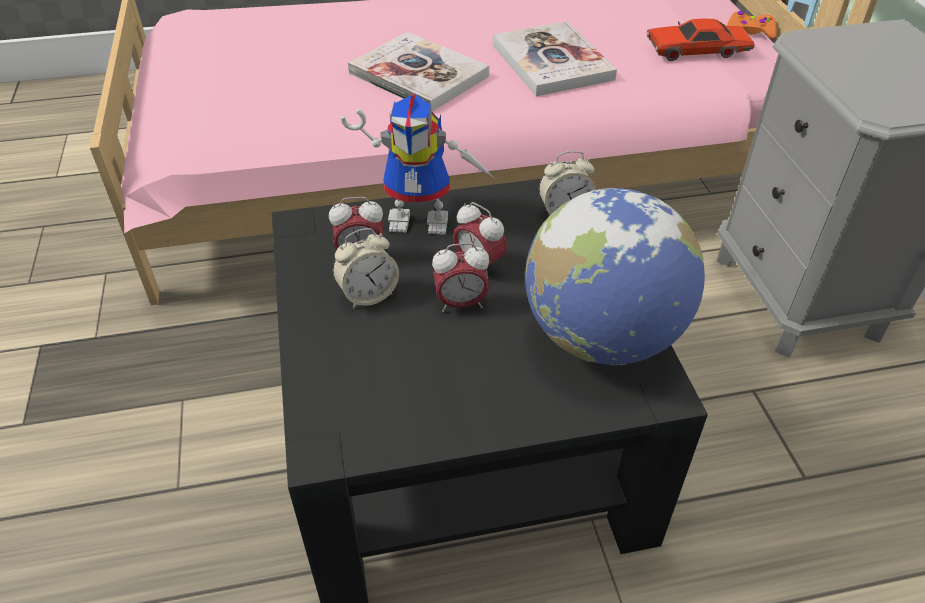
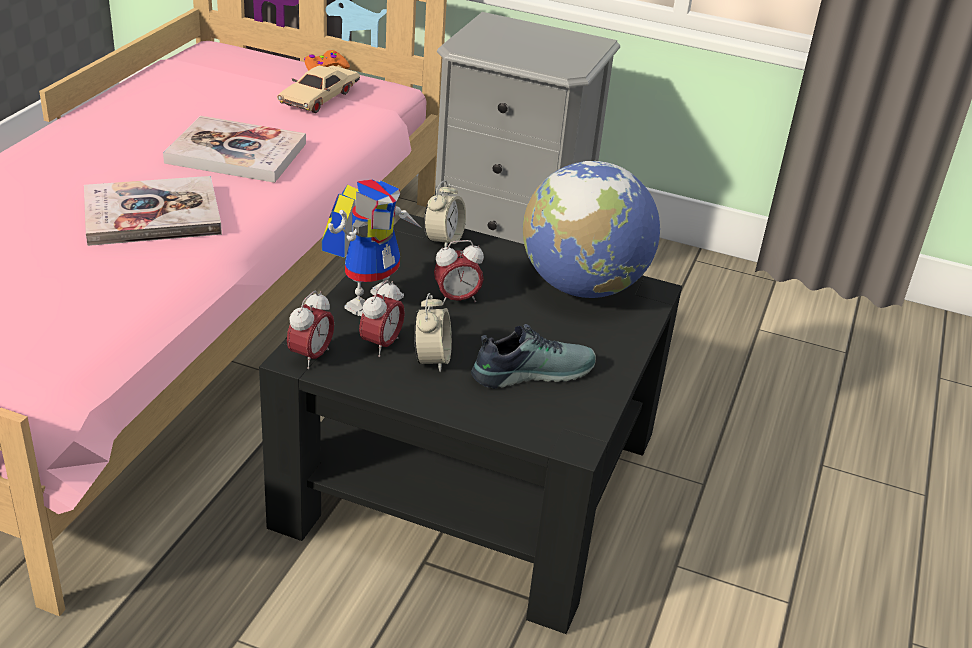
camera: 60 degrees left, 10 degrees down
(413, 365) = (531, 371): none -> shoe
(461, 304) = (489, 324): alarm clock -> alarm clock (311, 357)
(697, 51) = (320, 98): red toy car -> beige toy car

